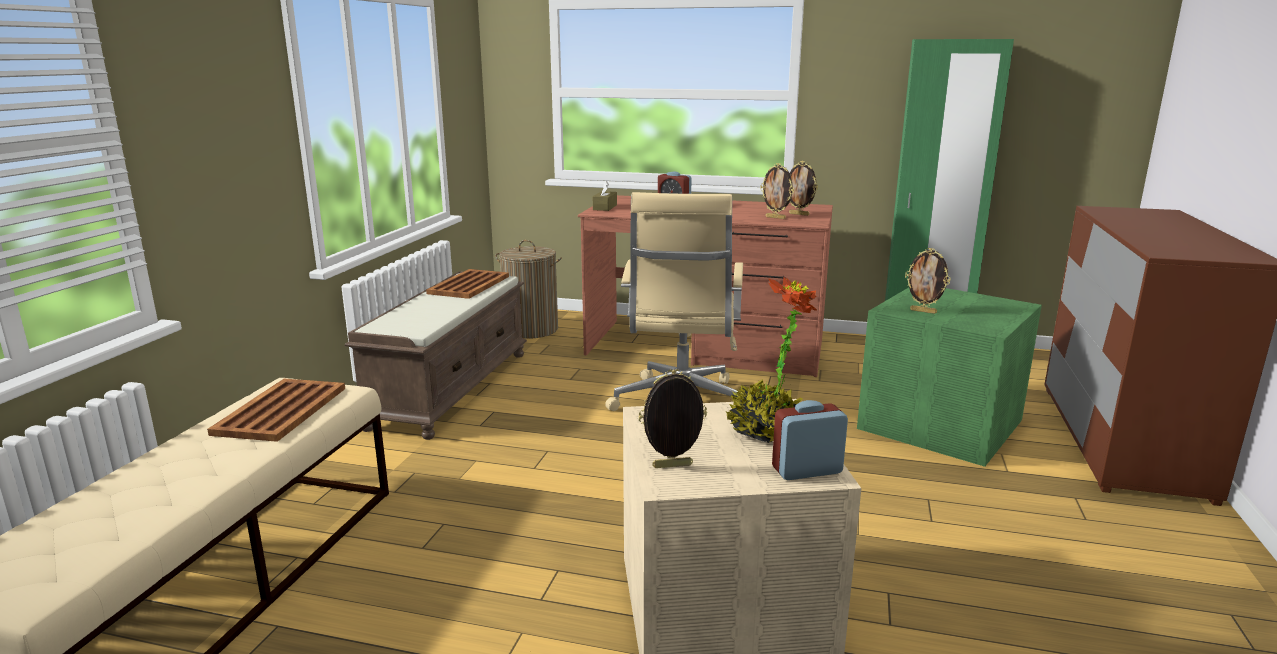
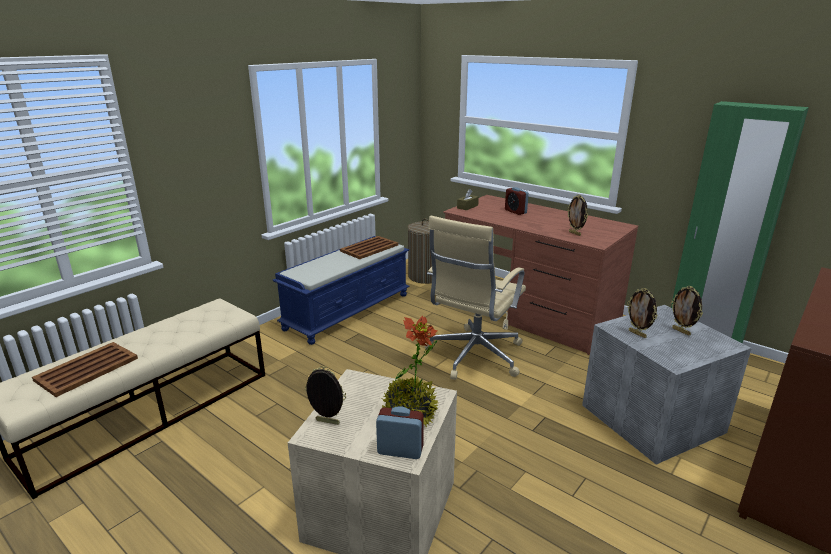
camera: 25 degrees right, 5 degrees up
(280, 411) = (199, 322): brown tray -> brown tray (86, 369)
(450, 388) = (347, 311): brown bench -> blue bench
(799, 214) = (598, 232): picture frame -> picture frame (681, 331)
(943, 424) = (654, 419): green storage box -> grey storage box

